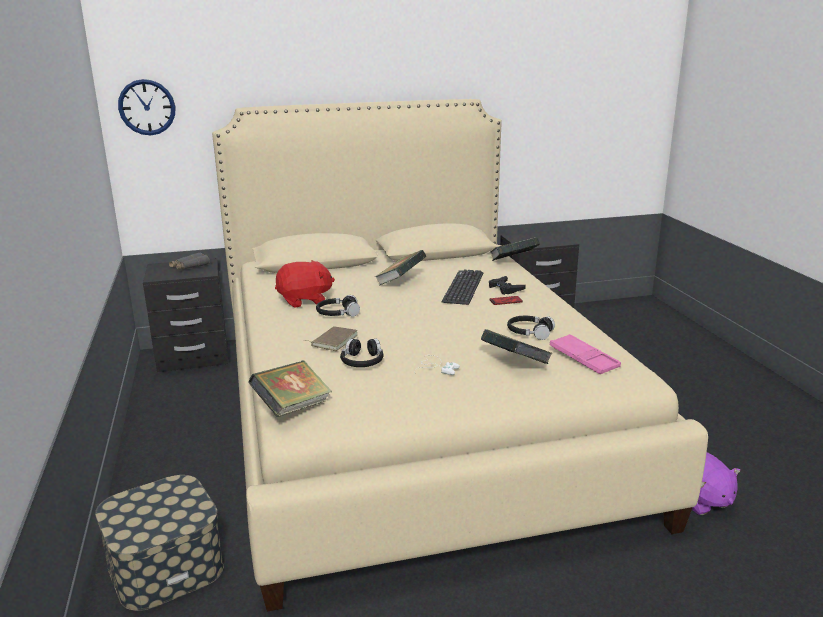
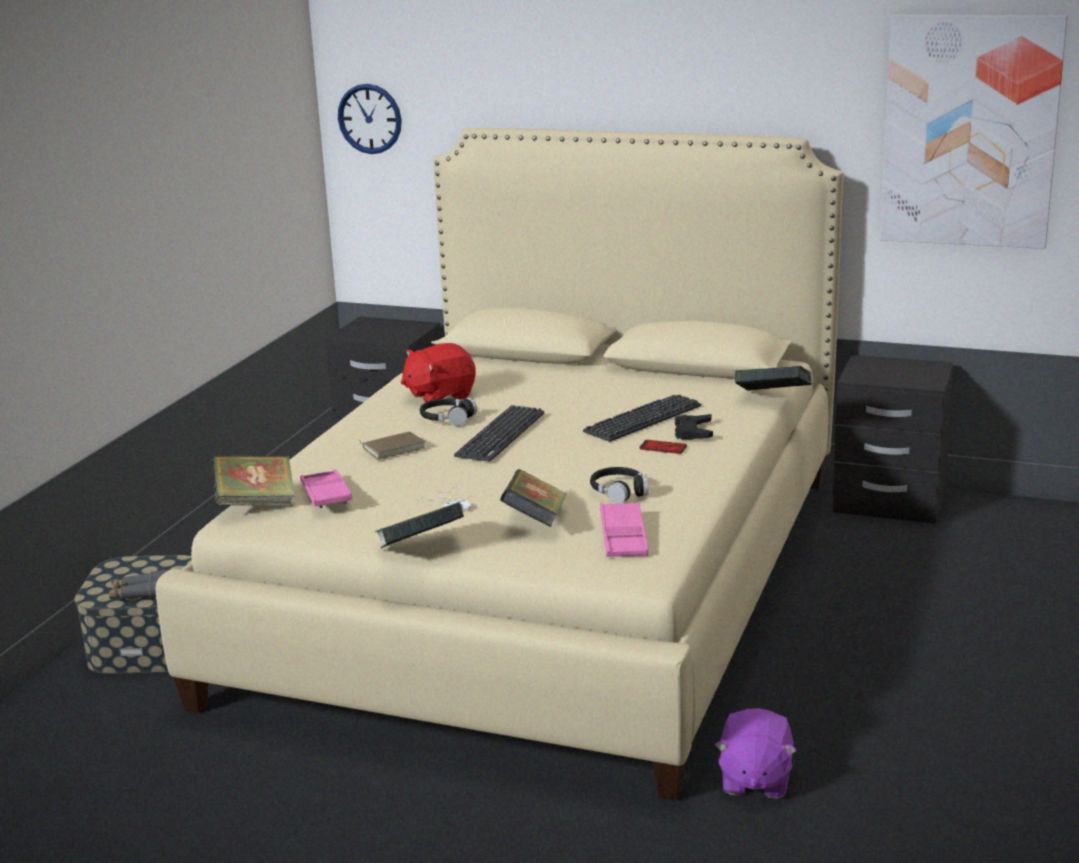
camera: 35 degrees right, 0 degrees up
(189, 267) = (395, 328): grey binoculars -> grey binoculars (142, 593)
(304, 300) = (439, 395): red plush toy -> red plush toy turned 135 degrees clockwise
(341, 385) = (326, 494): none -> pink tray
(362, 361) = (382, 476): black headphones -> none
(394, 315) = (500, 435): none -> keyboard
(400, 282) = (582, 395): book -> book (420, 549)
(563, 90) = (970, 131): none -> picture

